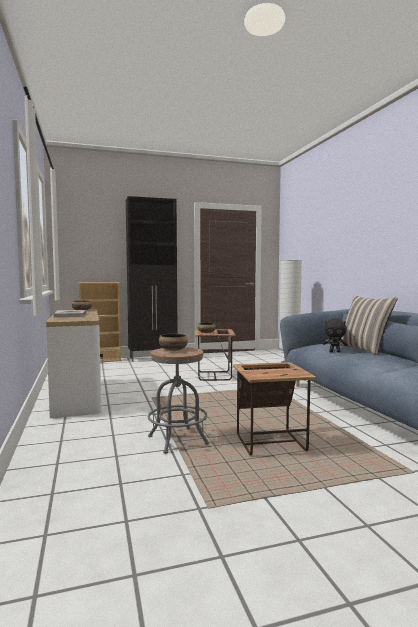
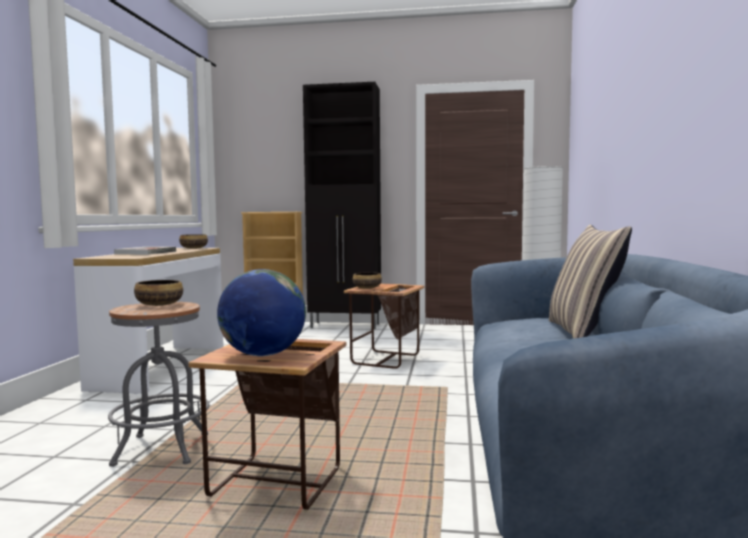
camera: 25 degrees right, 0 degrees up
(275, 372) = (263, 355): none -> globe
(335, 352) = (523, 333): black plush toy -> none

